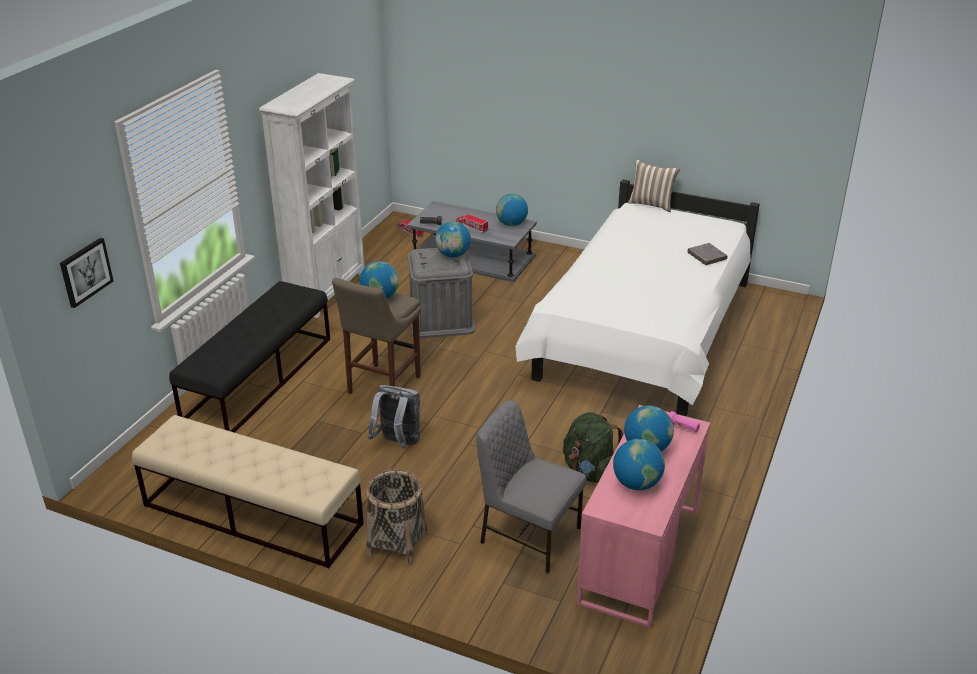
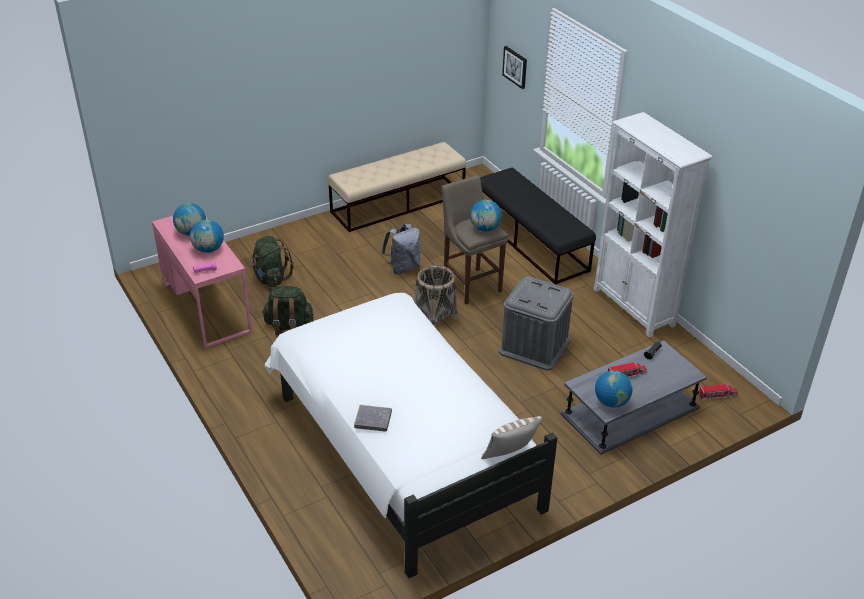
camera: 125 degrees right, 5 degrees up
(397, 543) = (320, 236): basket -> basket (435, 316)
(453, 255) = (539, 304): globe -> none
(528, 535) = (271, 278): grey chair -> green backpack

